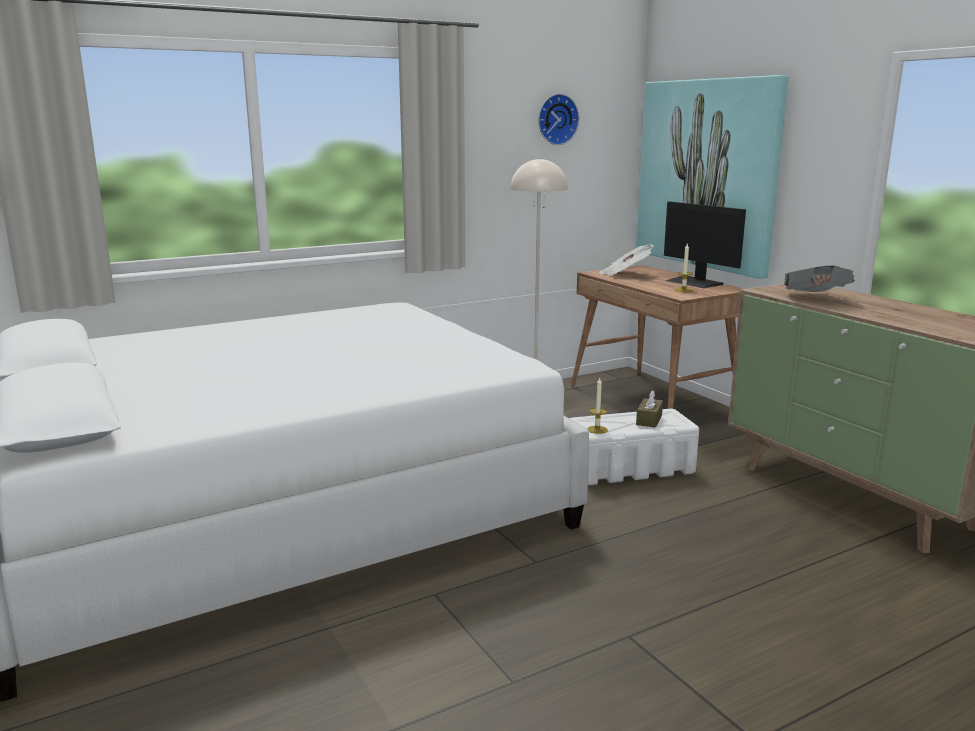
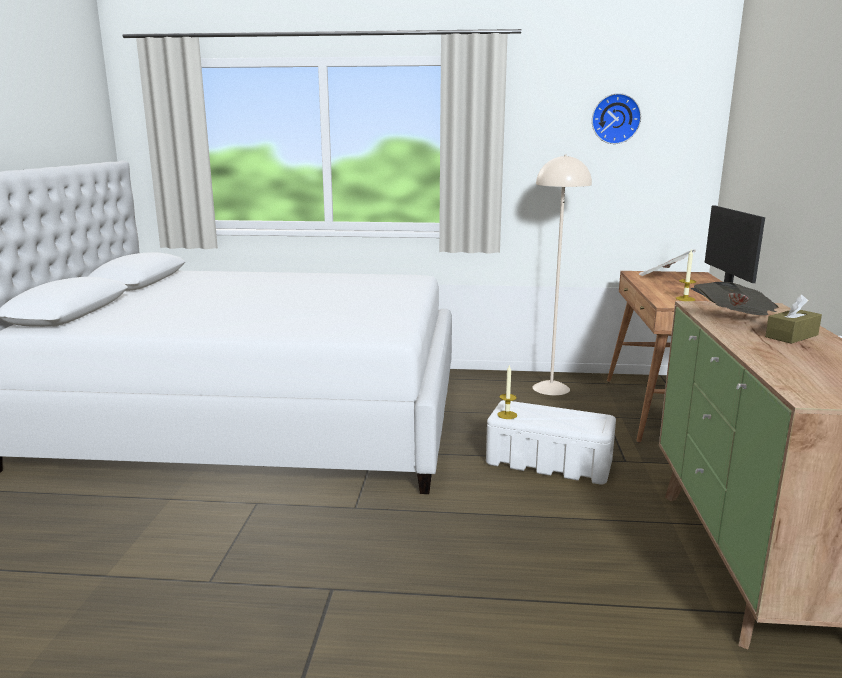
camera: 35 degrees right, 0 degrees up
(649, 420) = (569, 419): brown tissue box -> brown tissue box (791, 336)
(707, 174) = (759, 177): picture -> none

